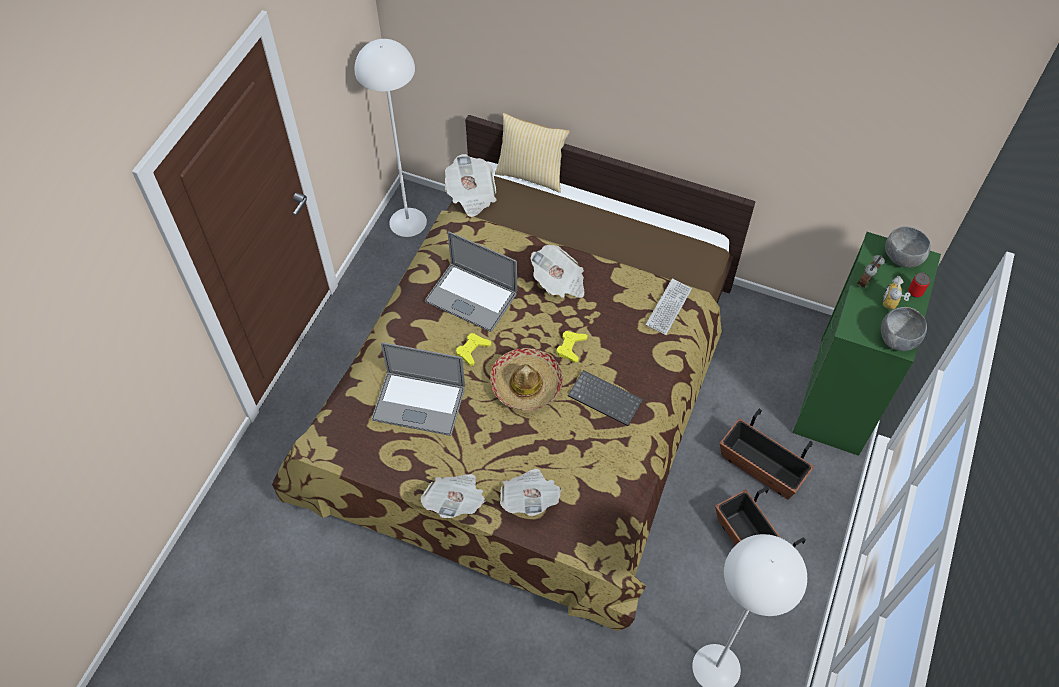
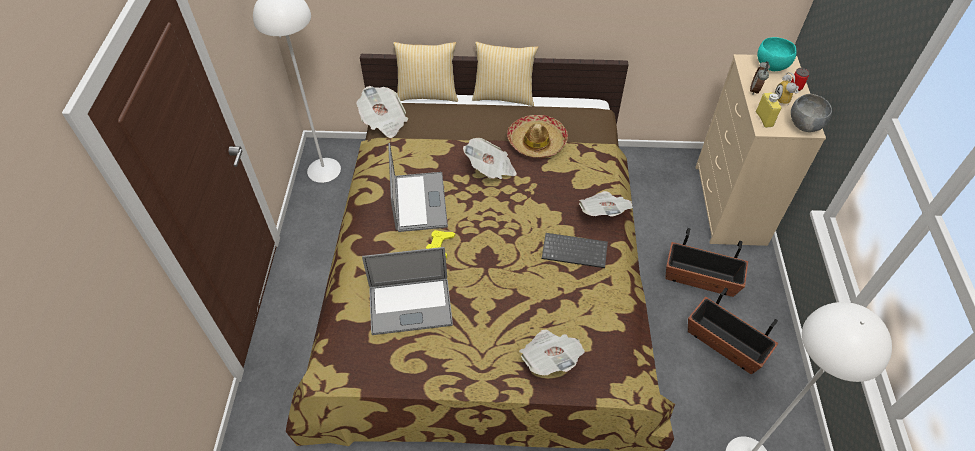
camera: 20 degrees left, 5 degrees down
(455, 501) = (483, 384): newspaper -> newspaper (603, 212)
(471, 297) = (419, 202): laptop -> laptop turned 105 degrees counterclockwise
(526, 384) = (501, 260): hat -> hat (537, 142)
(571, 347) = (525, 218): yellow game controller -> none
(613, 199) = (504, 96): none -> pillow
(668, 307) = (590, 163): keyboard -> none
(839, 396) = (730, 205): green dresser -> beige dresser
(856, 319) = (764, 119): none -> yellow bottle
(902, 259) = (771, 66): grey bowl -> turquoise bowl

